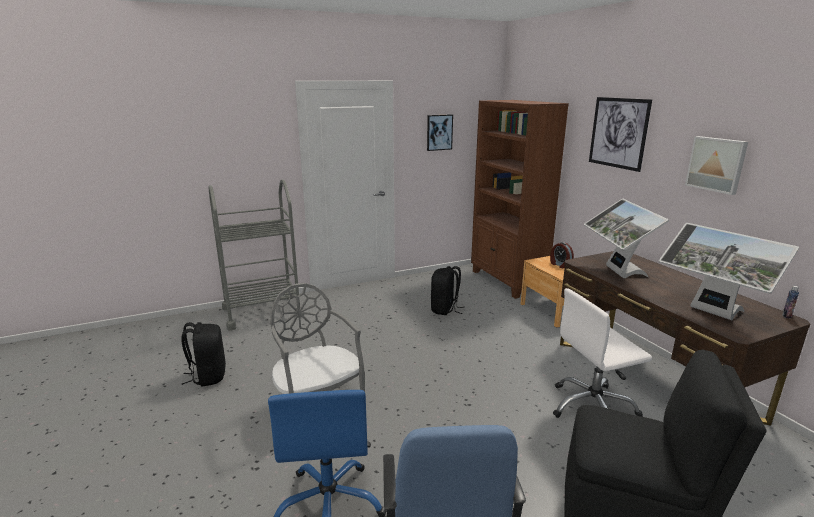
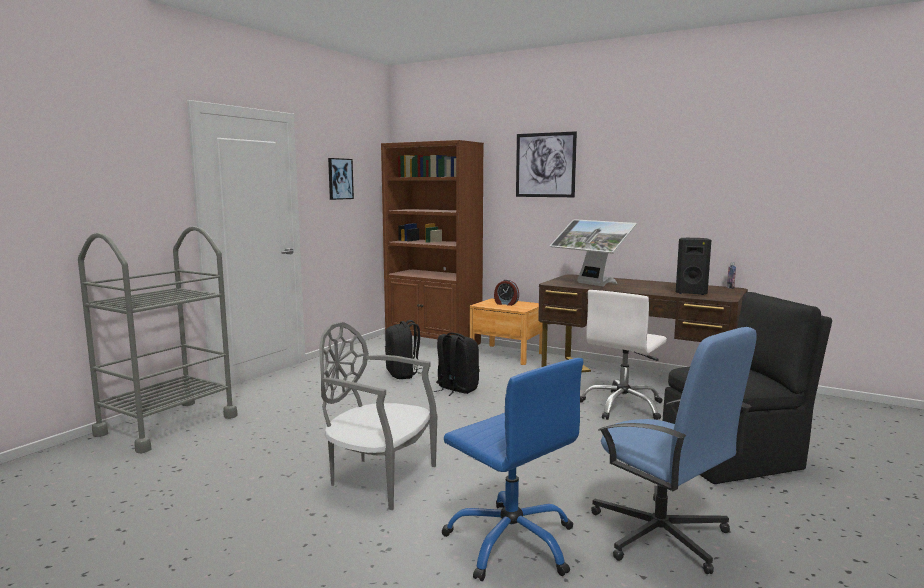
camera: 35 degrees left, 10 degrees down
(208, 376) = (183, 501): black backpack -> black backpack (456, 389)
(711, 313) = (691, 293): monitor -> black speaker
(716, 164) = (646, 179): picture -> none

